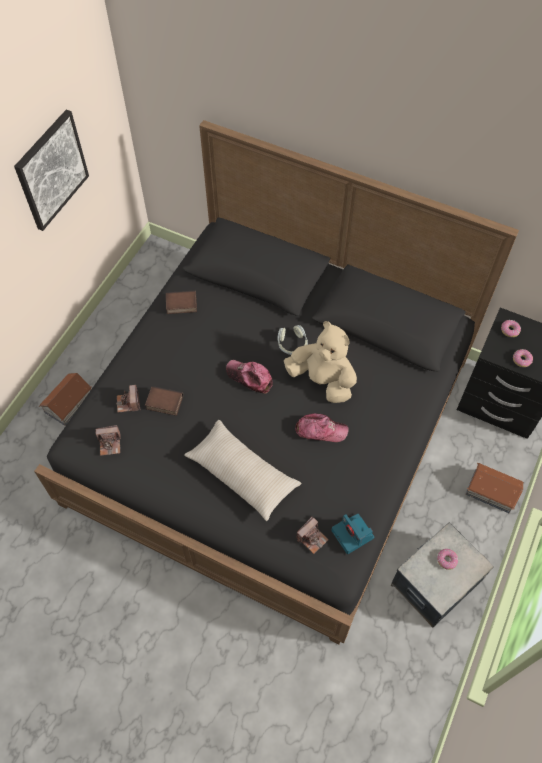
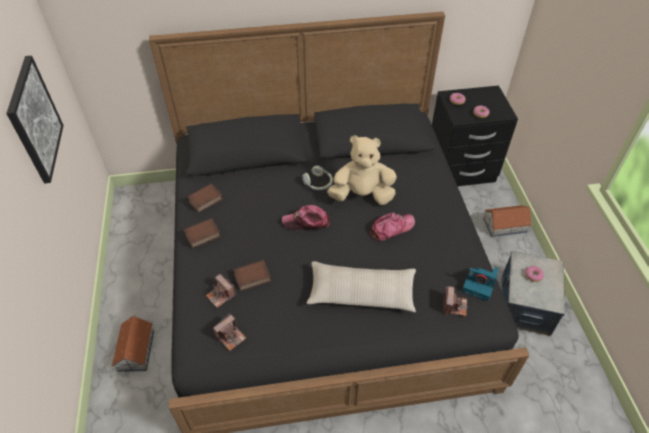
camera: 35 degrees left, 10 degrees down
(154, 338) = (202, 236): none -> book

